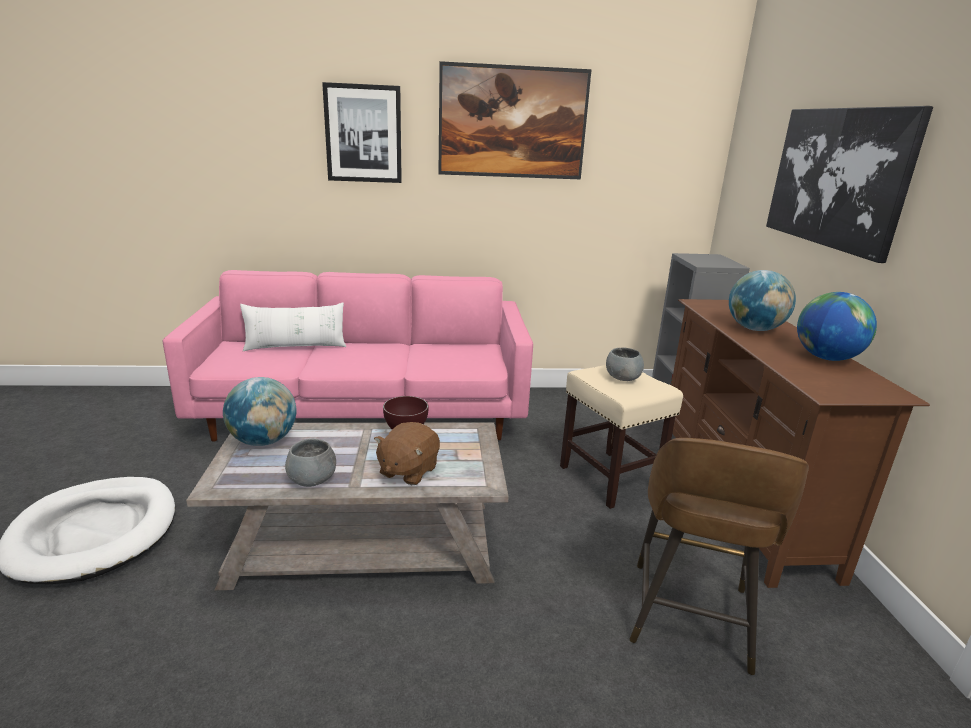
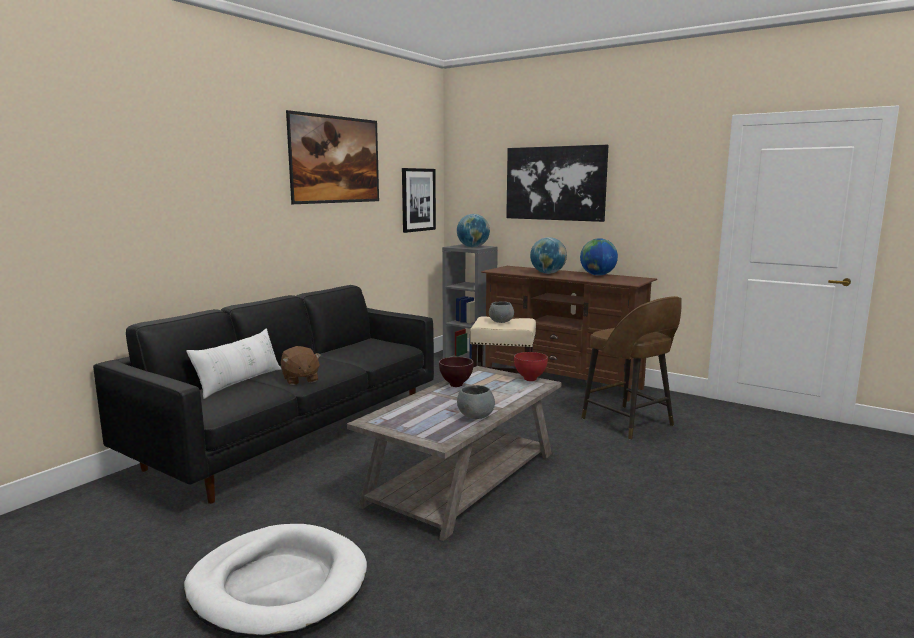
camera: 50 degrees left, 10 degrees down
(263, 441) = (396, 420): globe -> globe (473, 247)
(363, 134) = (233, 172): picture -> picture (418, 200)
(365, 416) = (296, 435): pink sofa -> black sofa
(408, 471) = (502, 394): brown plush toy -> brown plush toy (300, 379)
(485, 471) = (530, 380): none -> red bowl

